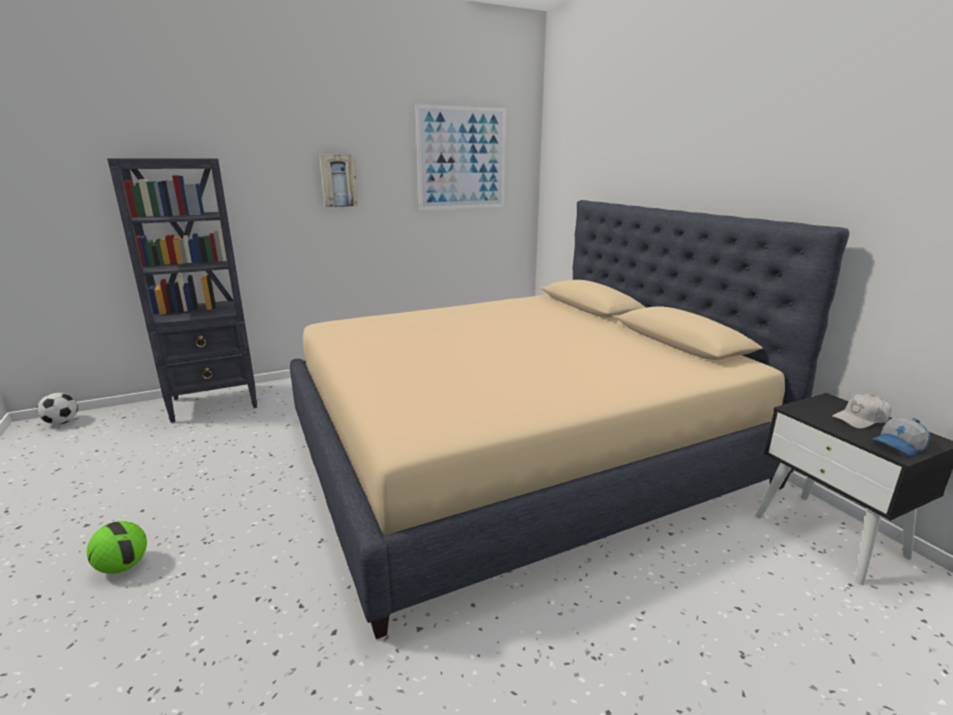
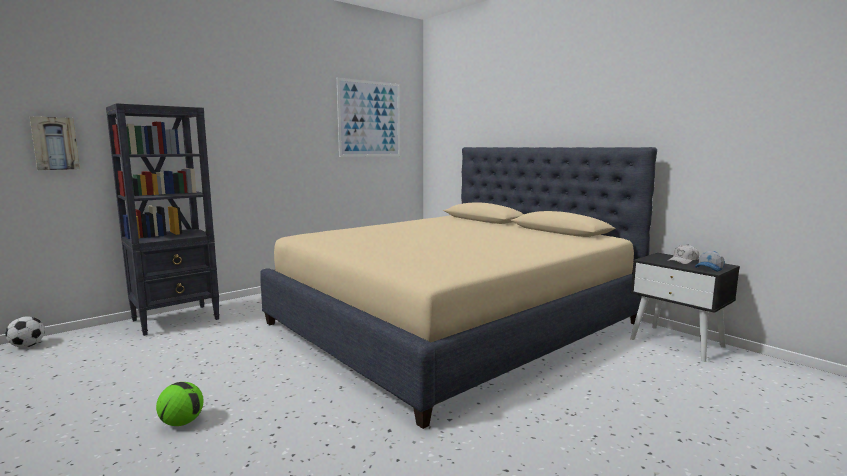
camera: 15 degrees left, 10 degrees down
(338, 180) = (279, 132): picture -> picture (55, 143)

